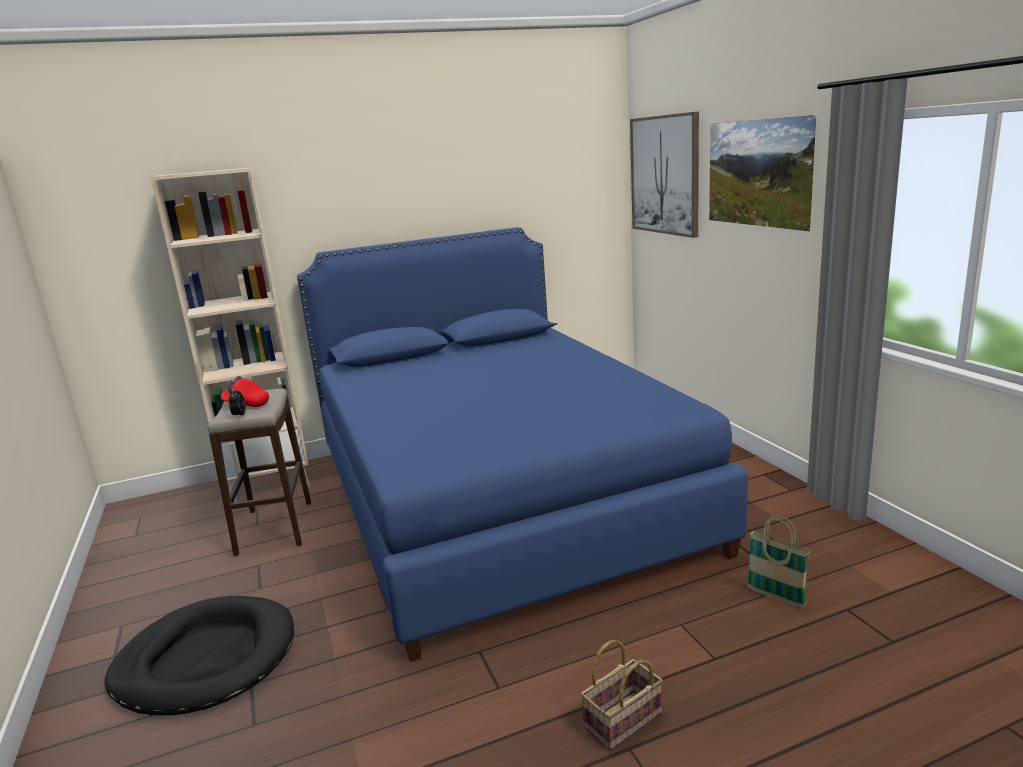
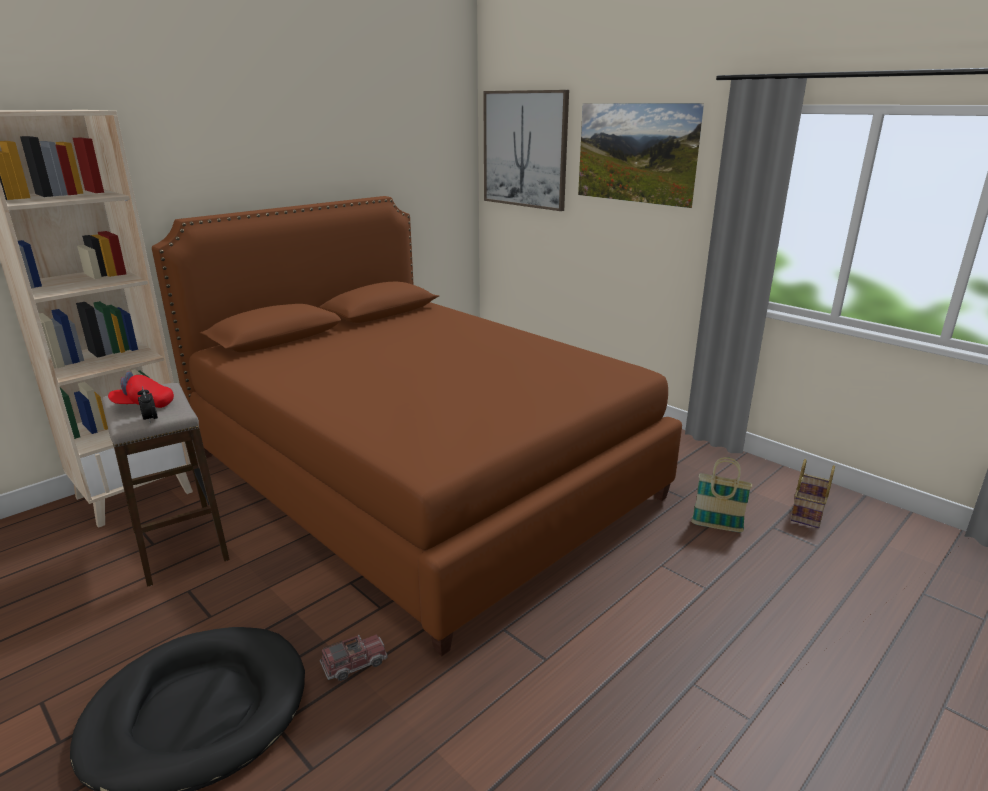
camera: 25 degrees left, 5 degrees up
(338, 650) = (354, 664): none -> toy truck
(498, 498) = (420, 476): blue bed -> brown bed
(622, 722) = (672, 662): basket -> basket (808, 513)

